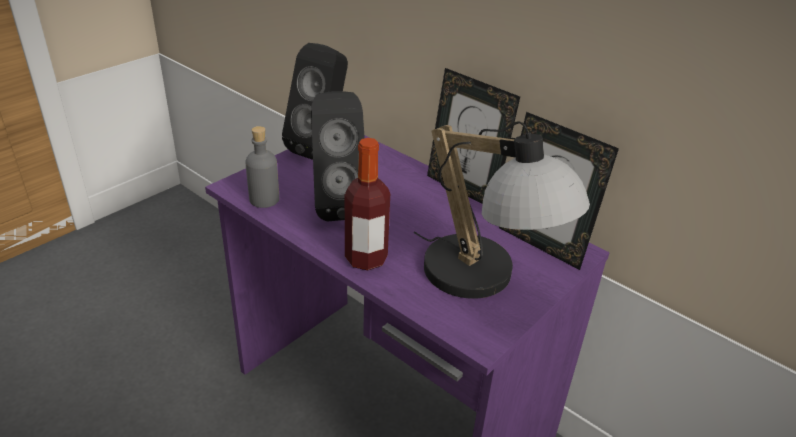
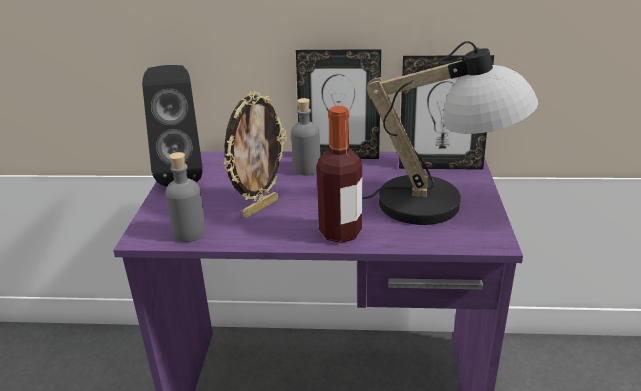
camera: 35 degrees left, 5 degrees down
(337, 205) = (260, 207): black speaker -> picture frame
(418, 189) = (307, 169): none -> grey bottle

